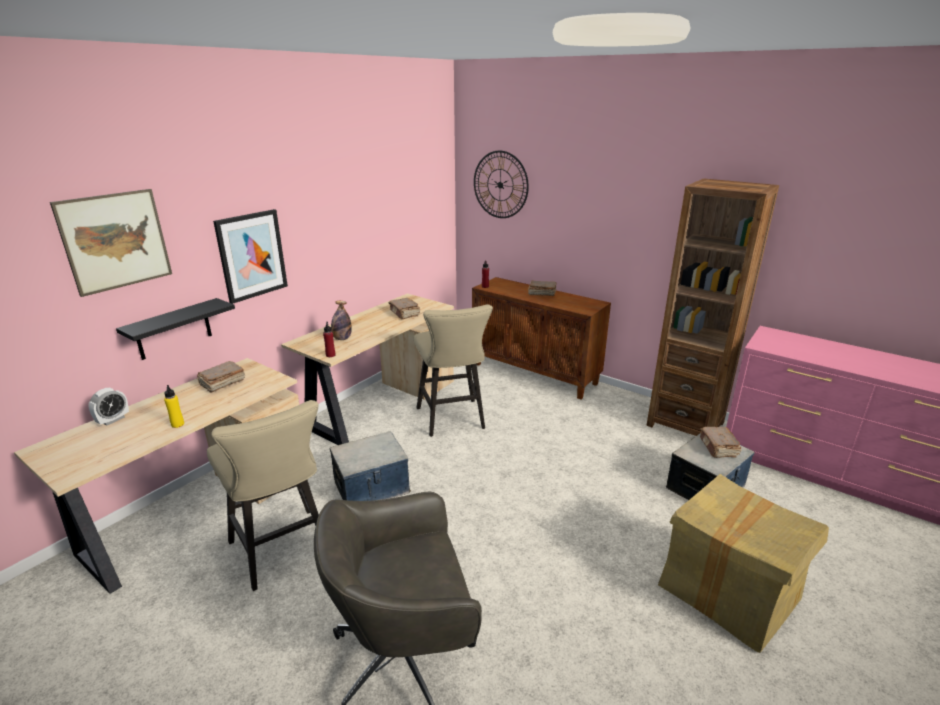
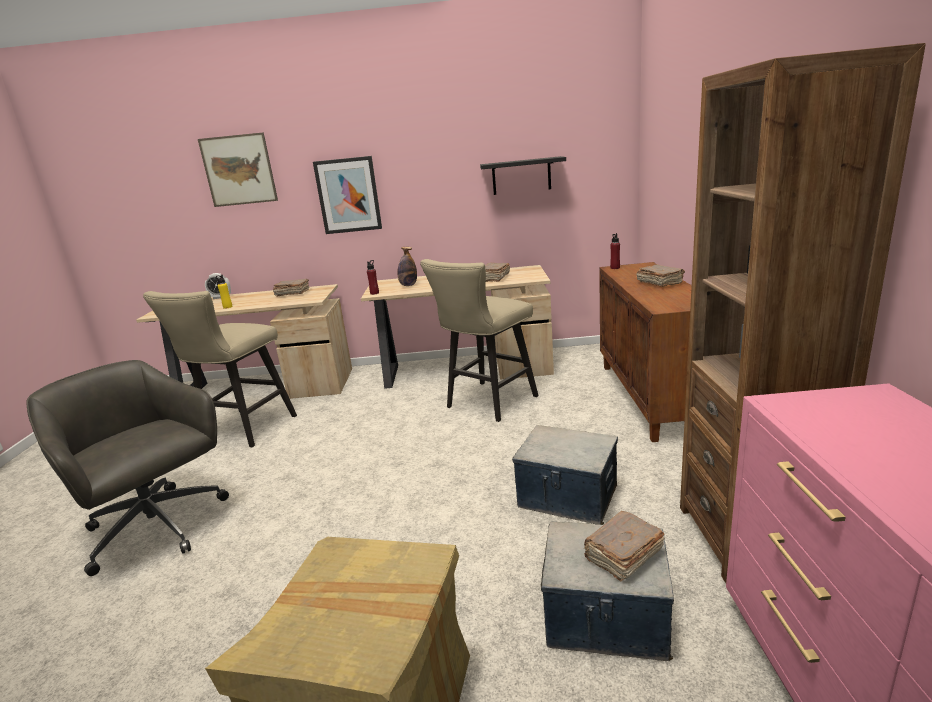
camera: 55 degrees right, 5 degrees down
(173, 329) = (279, 245): black shelf -> black shelf (521, 176)
(372, 488) = (346, 421): storage box -> storage box (567, 497)
(500, 185) = (661, 135): wall clock -> none

